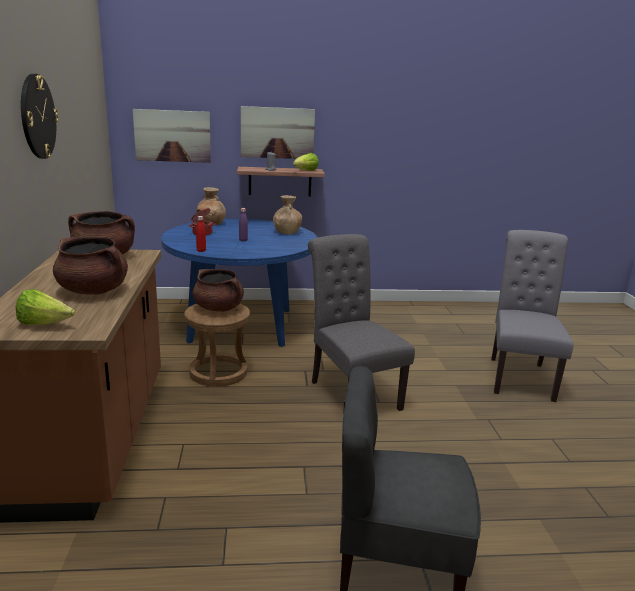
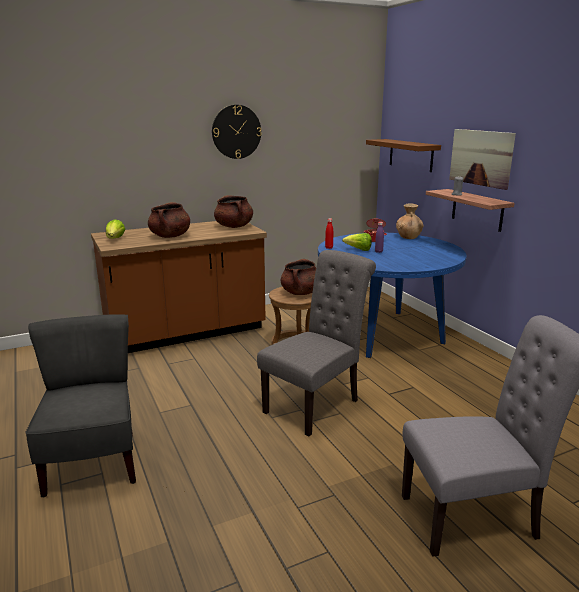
camera: 70 degrees right, 0 degrees up
(172, 136) = (411, 155): picture -> brown shelf
(287, 232) = (432, 258): brown vase -> none
(305, 171) = (481, 201): lettuce -> lettuce (358, 250)

